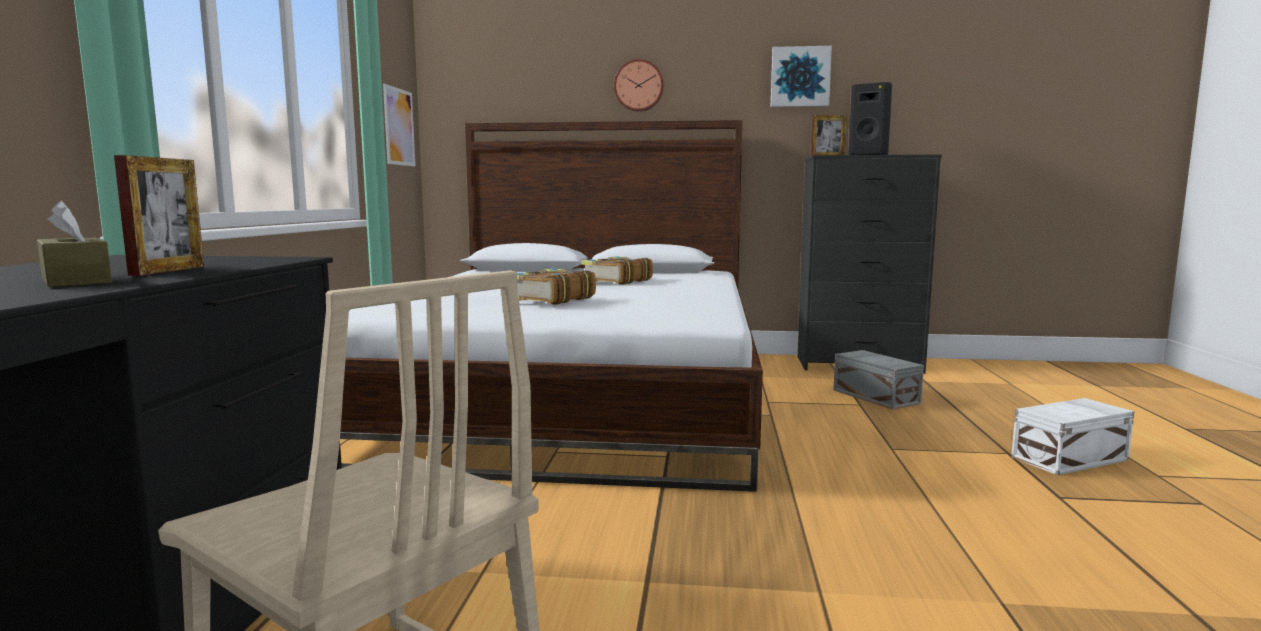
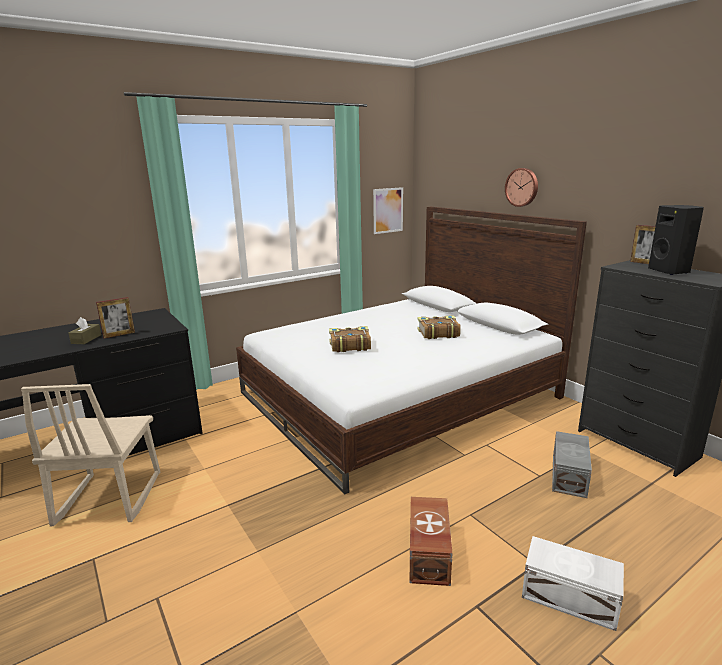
camera: 50 degrees right, 10 degrees up
(800, 77) = (641, 187): picture -> none
(945, 489) = (427, 554): none -> brown storage box

